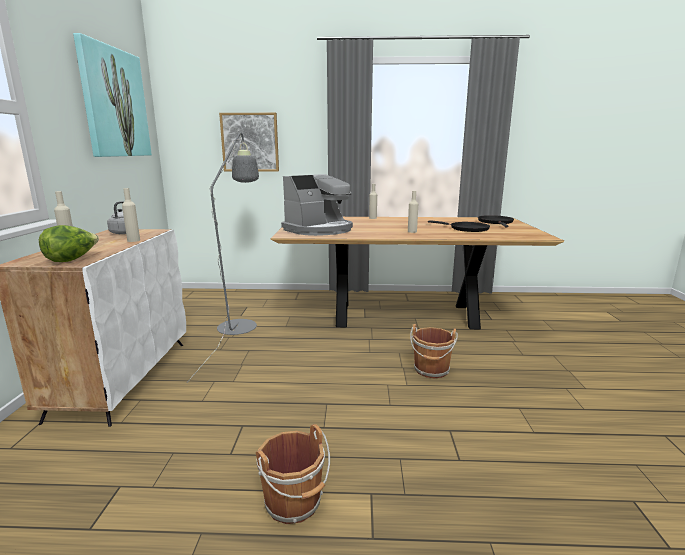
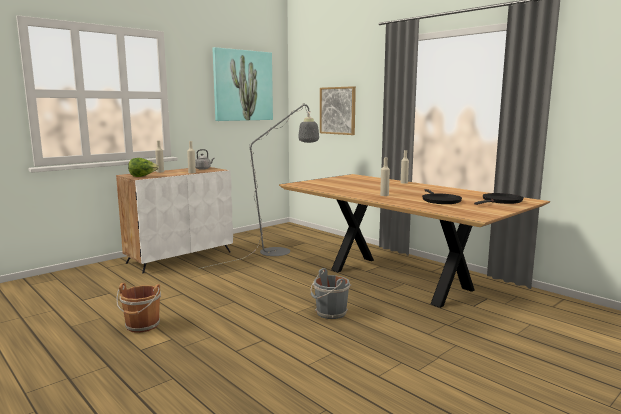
camera: 45 degrees right, 5 degrees down
(319, 230) = (326, 184): coffee machine -> none
(431, 370) = (330, 313): brown bucket -> grey bucket

